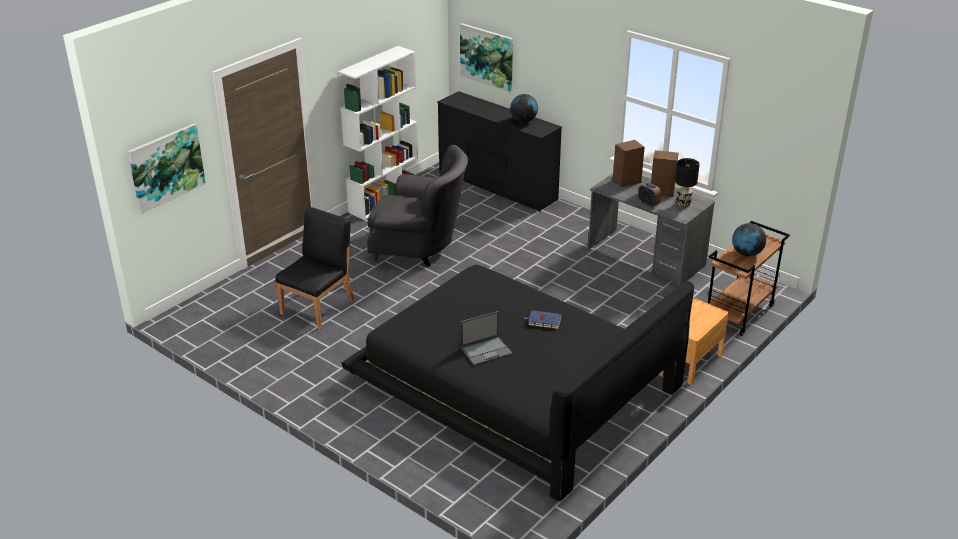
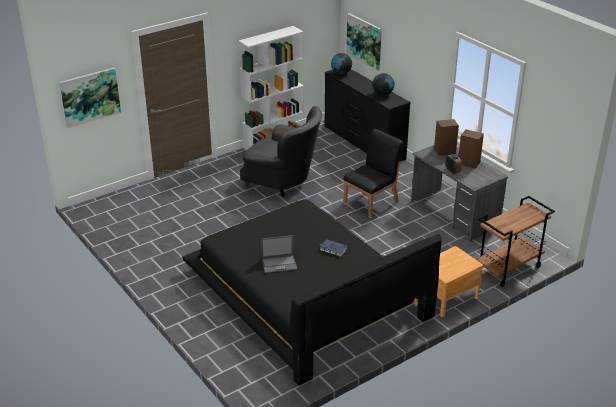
camera: 15 degrees right, 0 degrees up
(319, 307) = (191, 214): black chair -> black chair (372, 203)
(683, 205) = (480, 175): black table lamp -> none
(746, 254) = (513, 221): globe -> globe (341, 73)

